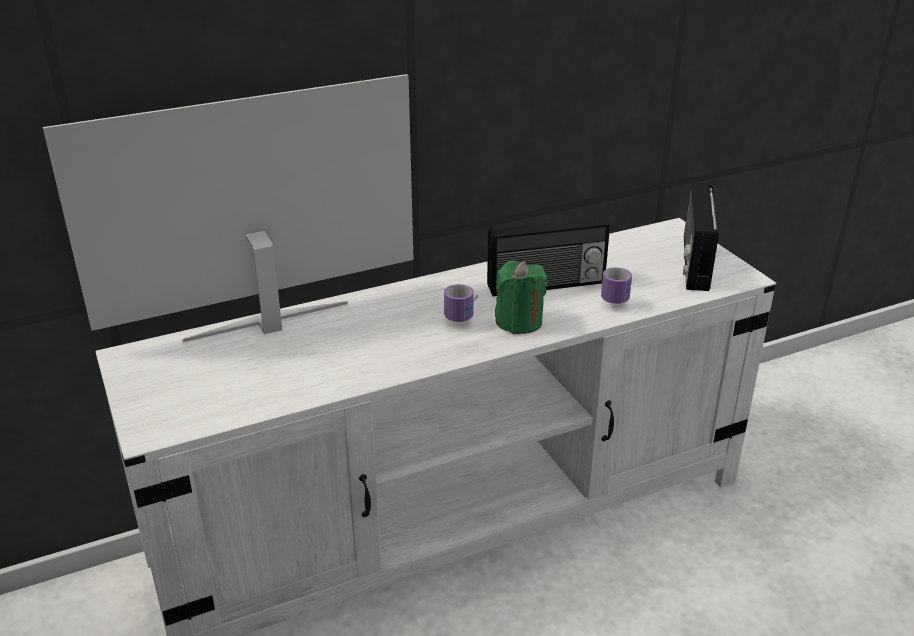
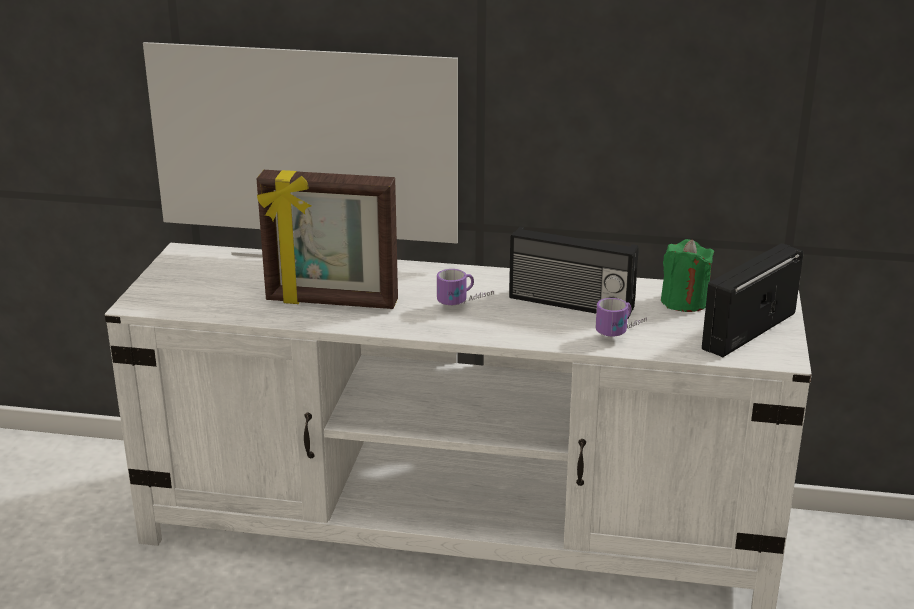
camera: 35 degrees right, 5 degrees down
(347, 356) = (331, 302): none -> picture frame
(519, 322) = (502, 323): green candle -> green candle (684, 302)

